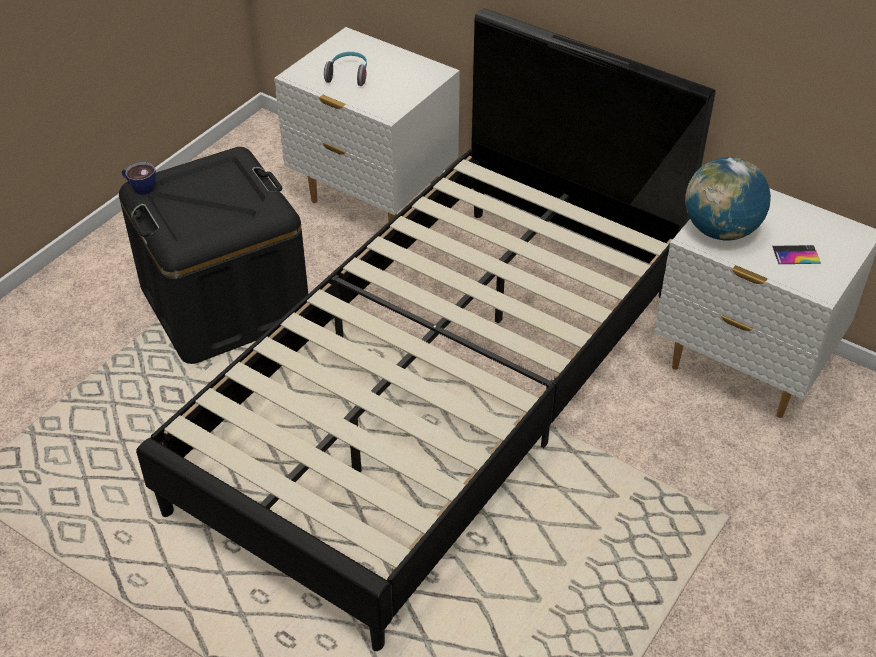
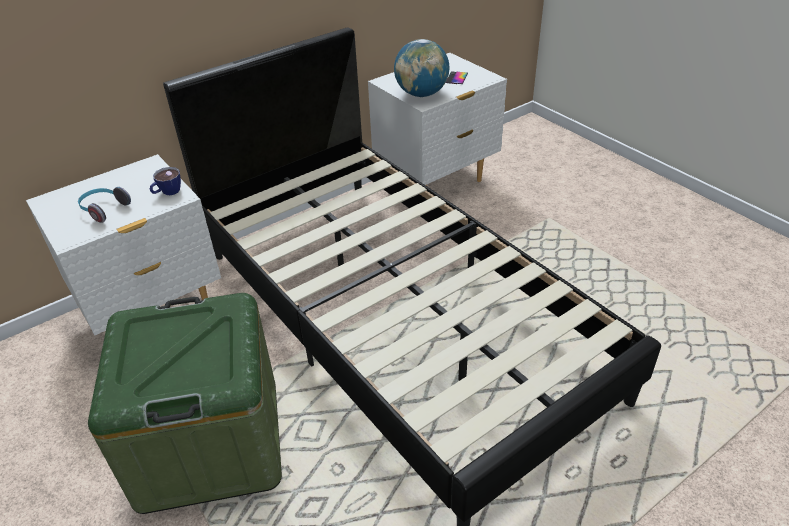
camera: 70 degrees left, 5 degrees down
(140, 187) = (116, 402): cup -> cup (167, 192)
(225, 303) = (210, 442): black storage box -> green storage box

